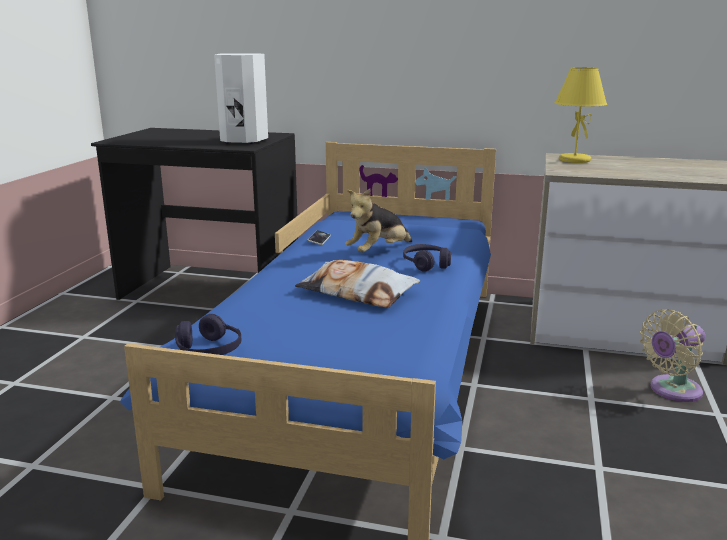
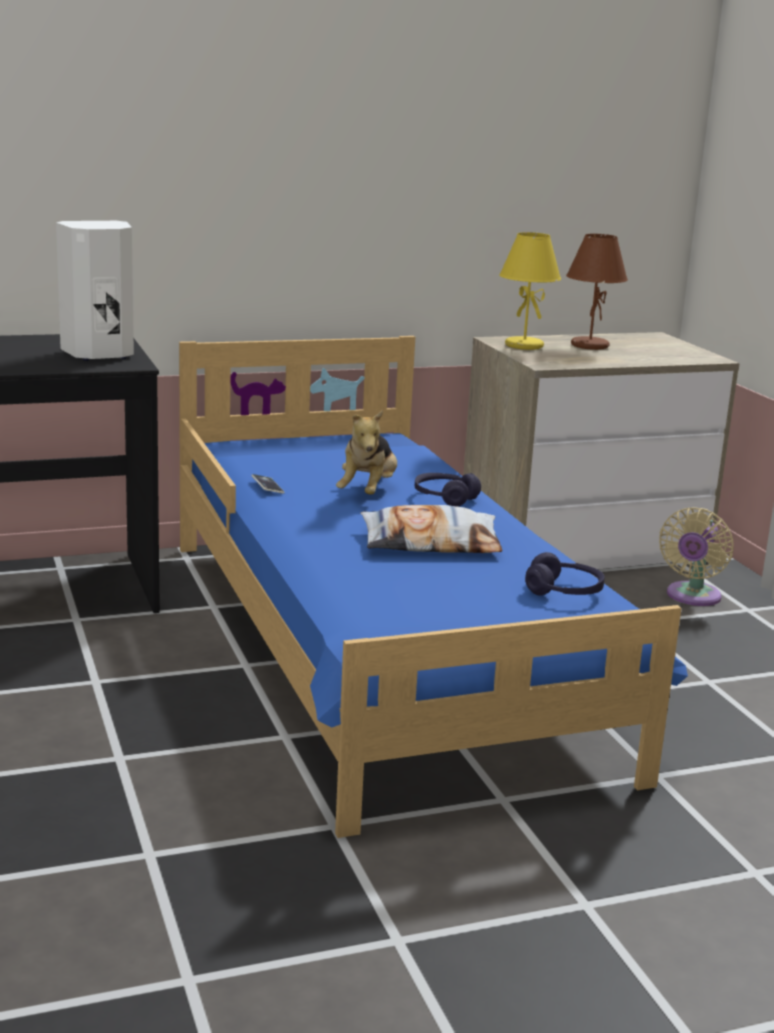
camera: 35 degrees left, 0 degrees up
(209, 350) = (396, 634): purple headphones -> purple headphones (564, 591)
(634, 164) = (588, 345): none -> brown table lamp

